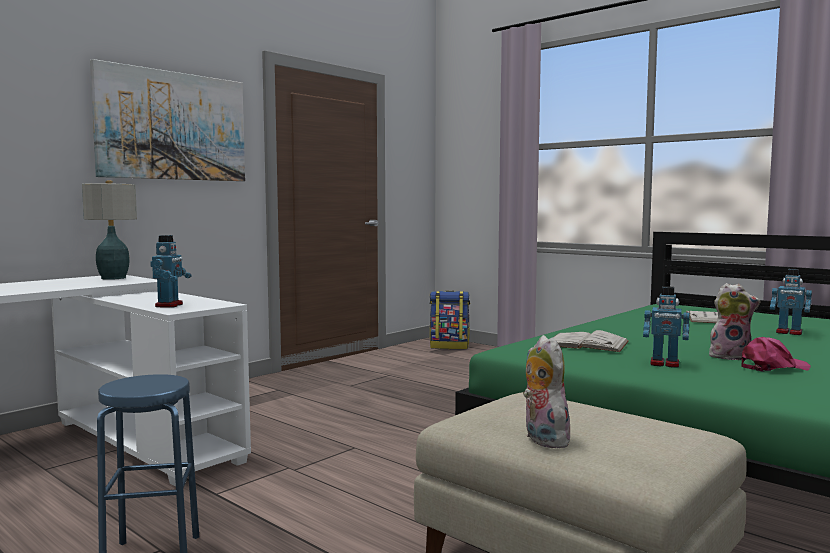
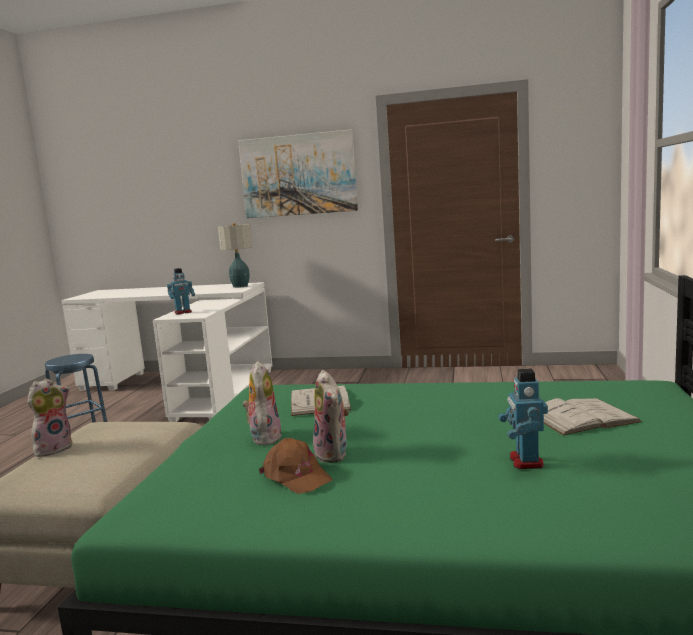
camera: 60 degrees right, 5 degrees up
(449, 346) = (590, 379): backpack -> none
(664, 364) = (264, 437): toy robot -> plush toy
(772, 367) = (296, 477): pink cap -> brown cap

